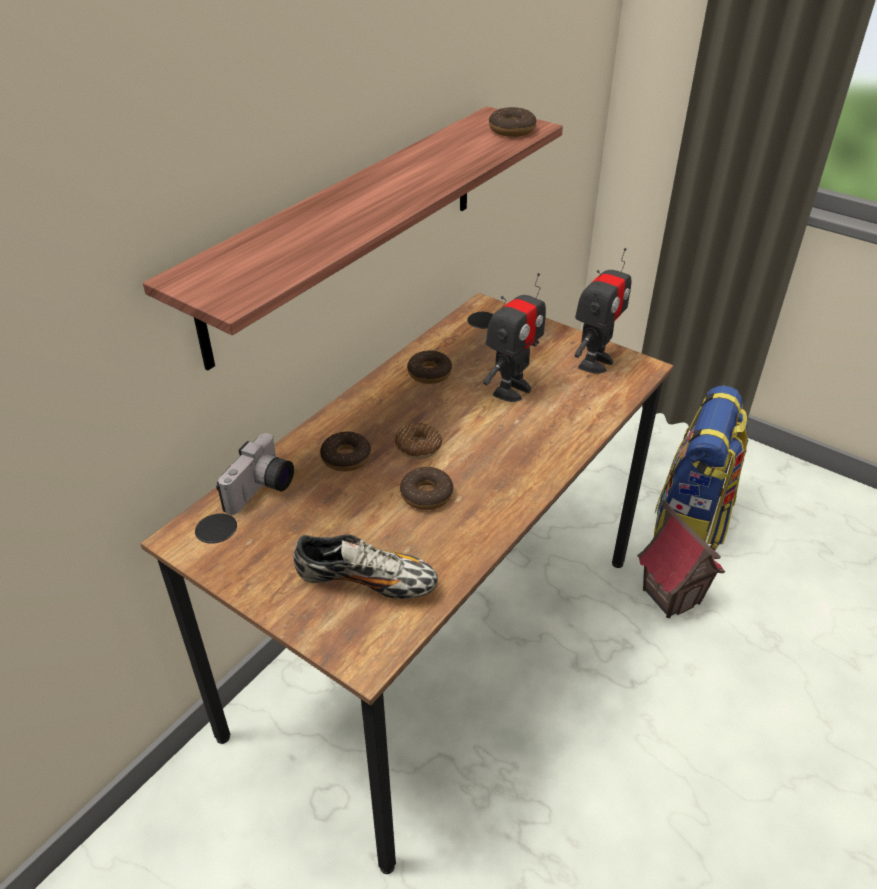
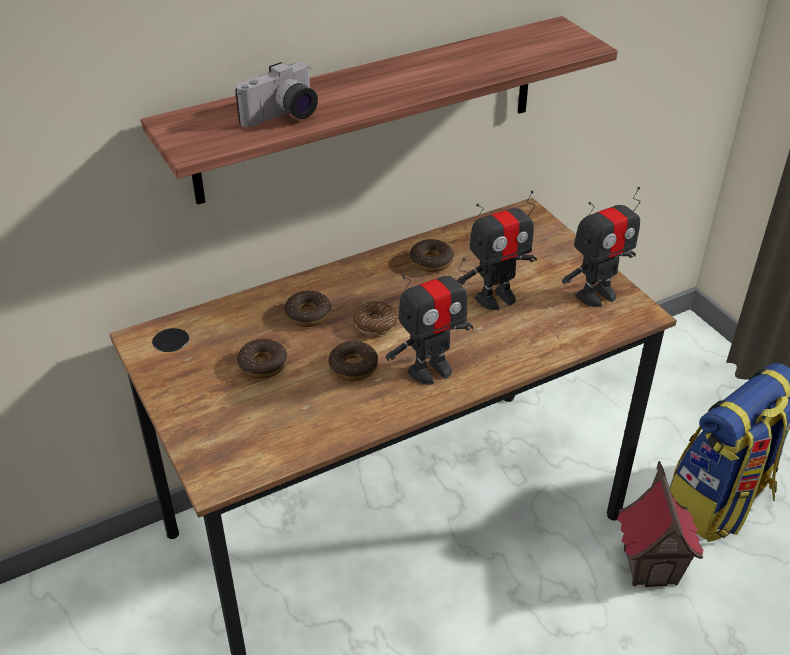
camera: 25 degrees right, 0 degrees up
(262, 491) = (223, 321): camera -> camera (283, 117)
(366, 582) = (255, 421): shoe -> none
(501, 474) = (430, 370): none -> toy robot
(512, 130) = (561, 45): donut -> donut (263, 364)

